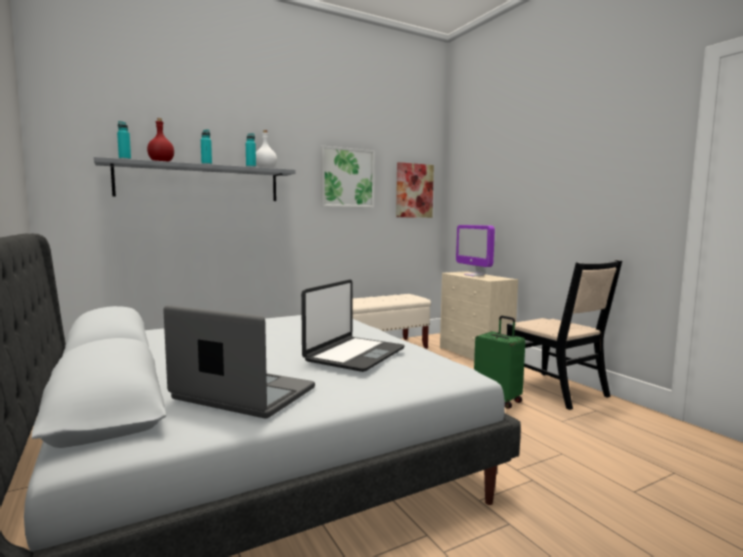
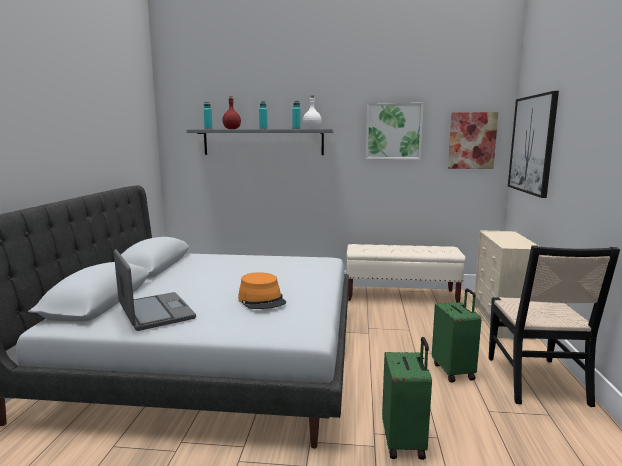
camera: 35 degrees right, 5 degrees up
(354, 355) = (262, 300): laptop -> orange hat
(474, 275) = (506, 238): monitor -> none
(477, 192) = (532, 144): none -> picture
(547, 467) = (405, 442): none -> green suitcase

